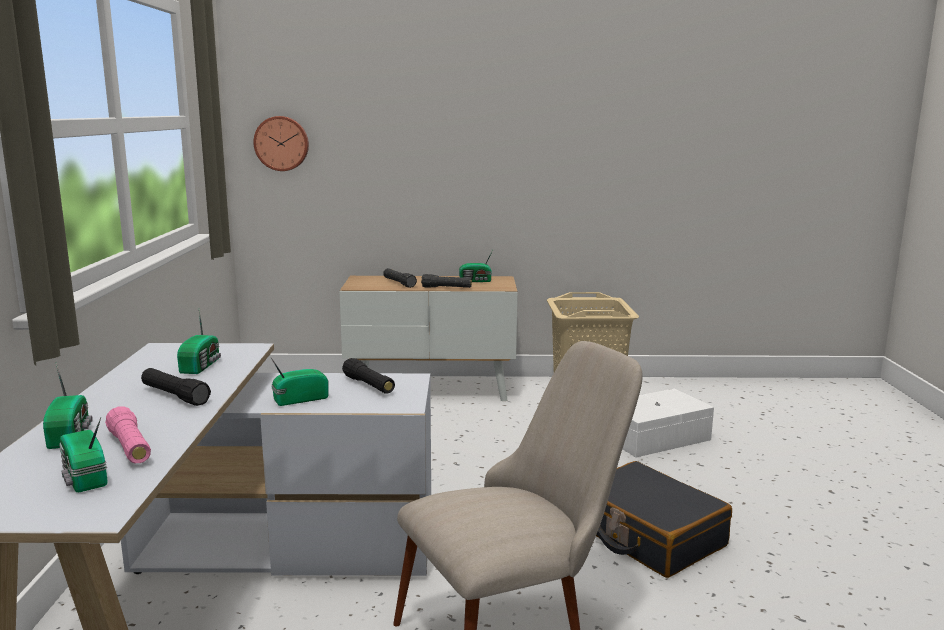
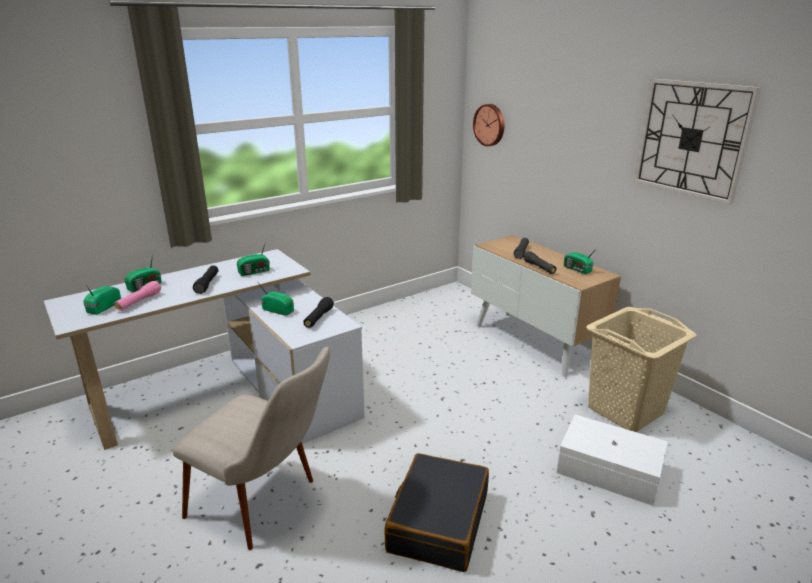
camera: 55 degrees right, 10 degrees up
(560, 122) = (691, 139): none -> wall clock

